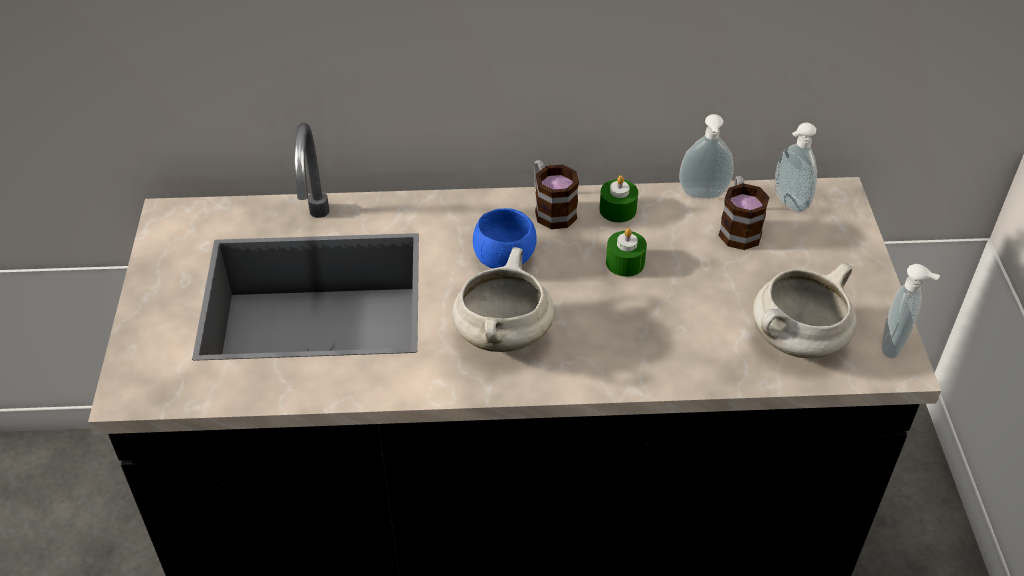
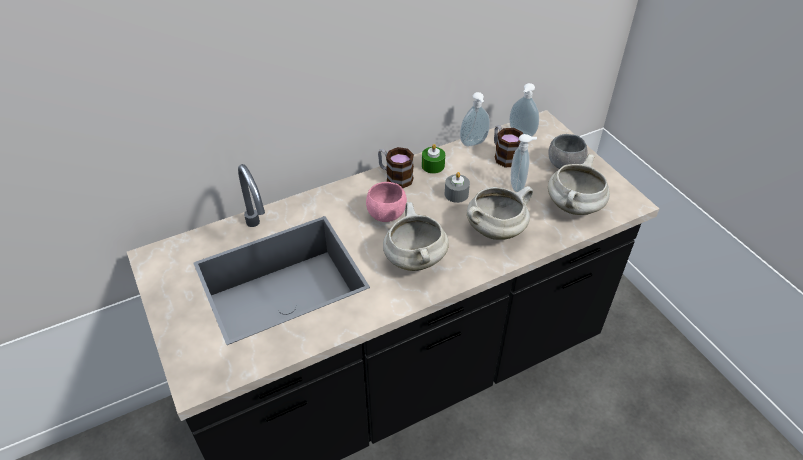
camera: 25 degrees left, 0 degrees up
(504, 258) = (386, 214): blue bowl -> pink bowl
(625, 262) = (456, 194): green candle -> grey candle
(649, 334) = (496, 230): none -> white cooking pot
(828, 271) = (564, 164): none -> grey bowl
(895, 346) = (623, 193): soap dispenser -> soap dispenser (518, 185)

